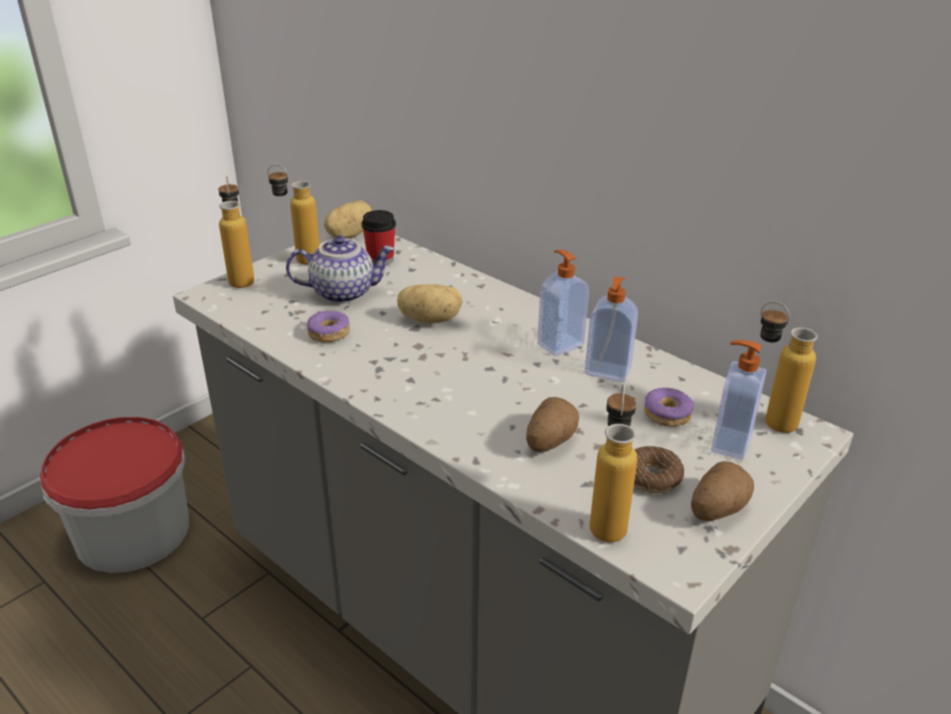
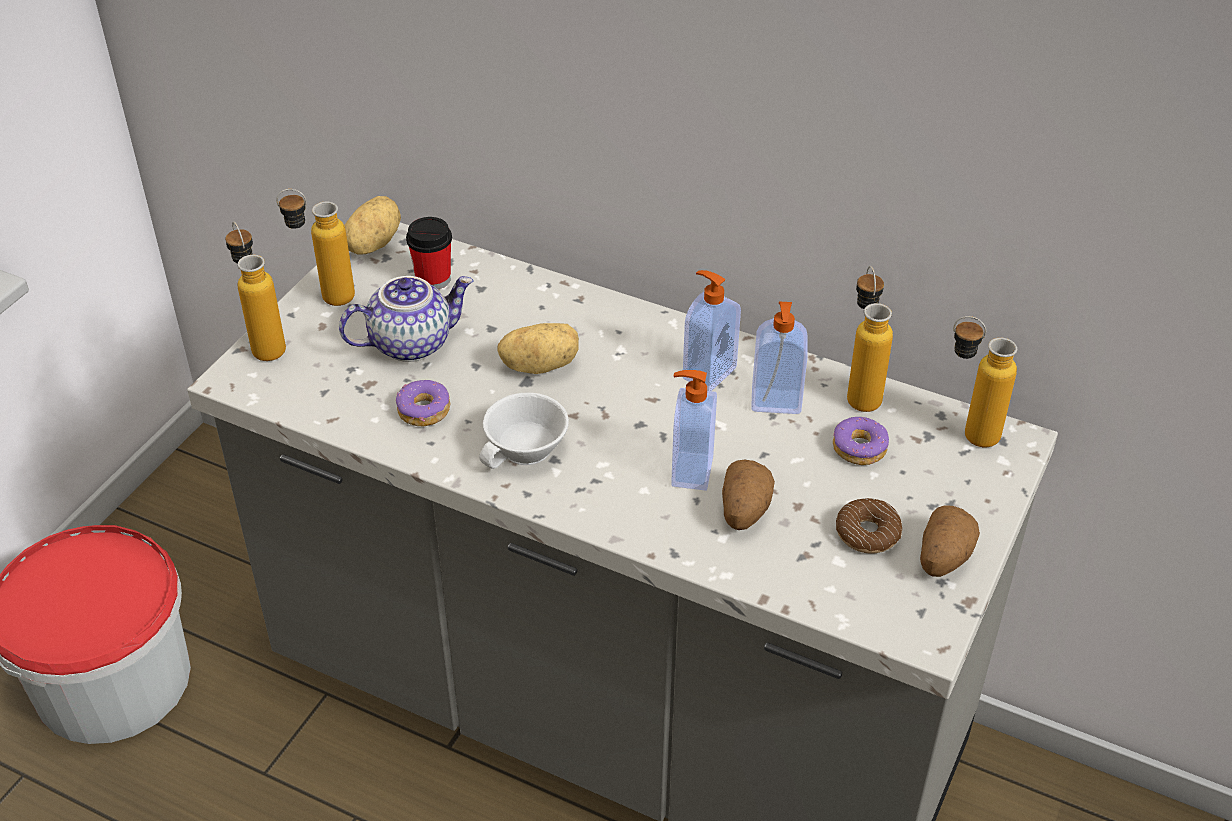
camera: 15 degrees left, 10 degrees up
(392, 370) = (527, 451): none -> white cup
(608, 519) = (838, 594): bottle -> bottle (860, 391)
(729, 443) = (934, 472): soap dispenser -> soap dispenser (690, 471)

